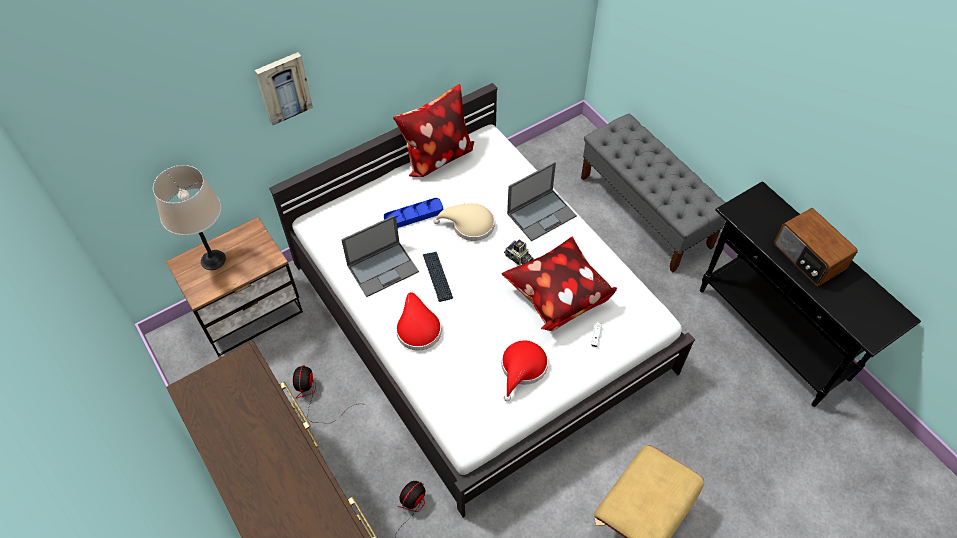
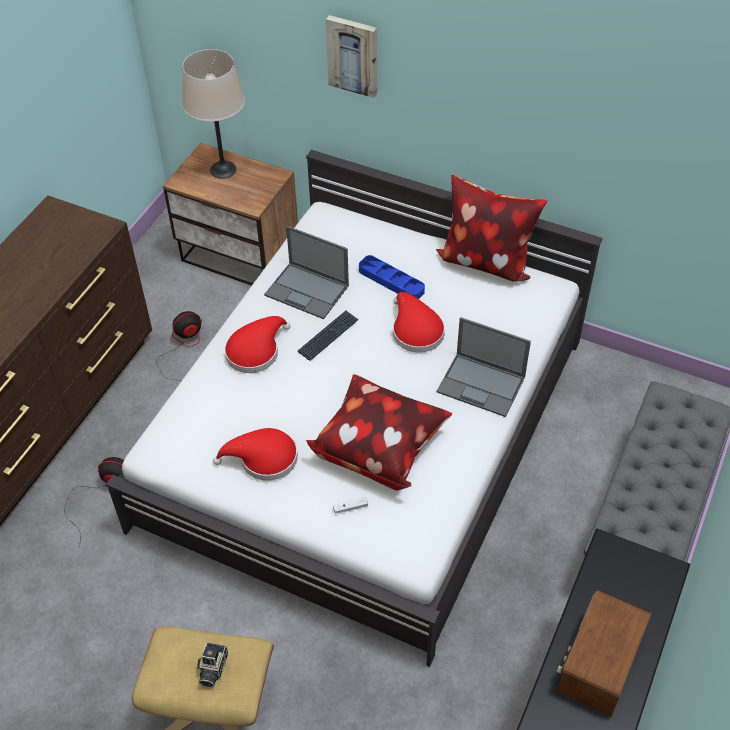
camera: 60 degrees right, 5 degrees down
(469, 225) = (415, 330): beige hat -> red hat
(518, 259) = (403, 392): camera -> camera (212, 669)

